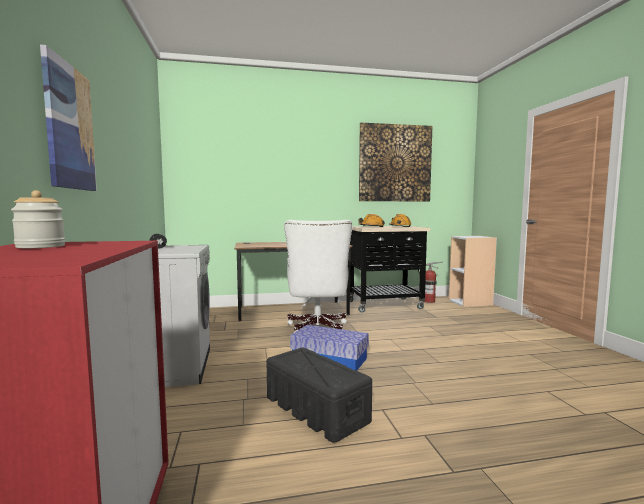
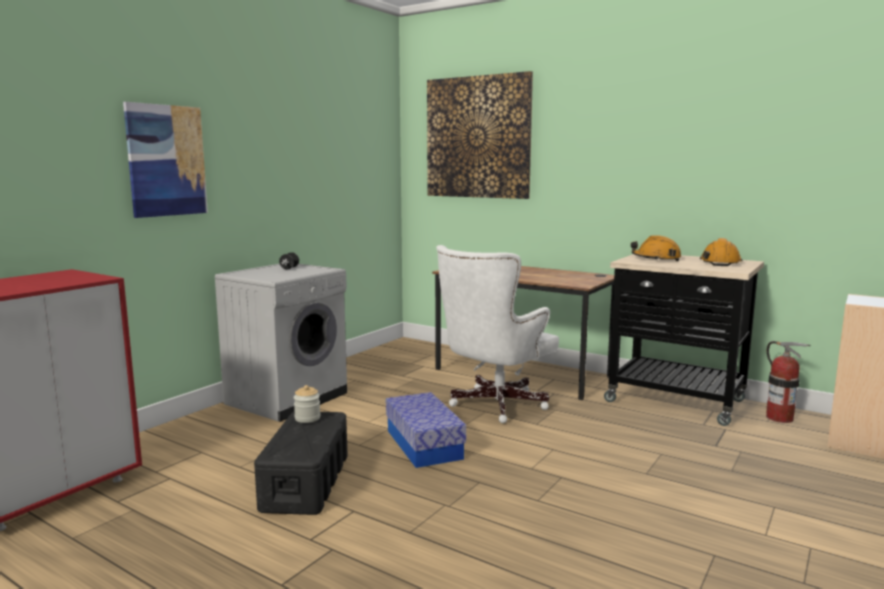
camera: 45 degrees right, 5 degrees up
(41, 246) = (41, 278): jar -> jar (307, 418)
(395, 163) = (743, 137): picture -> picture (478, 137)

